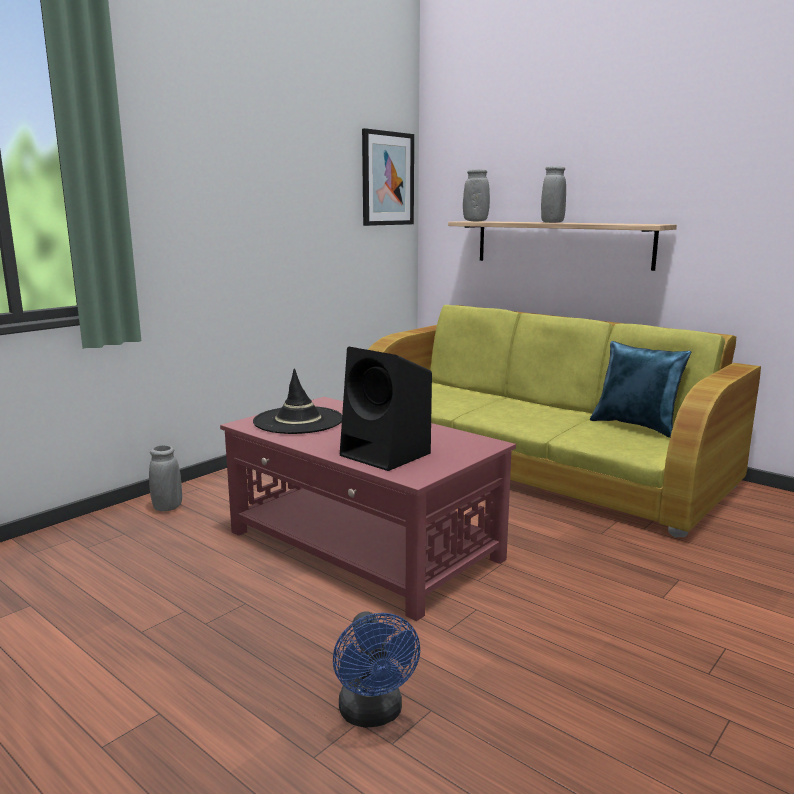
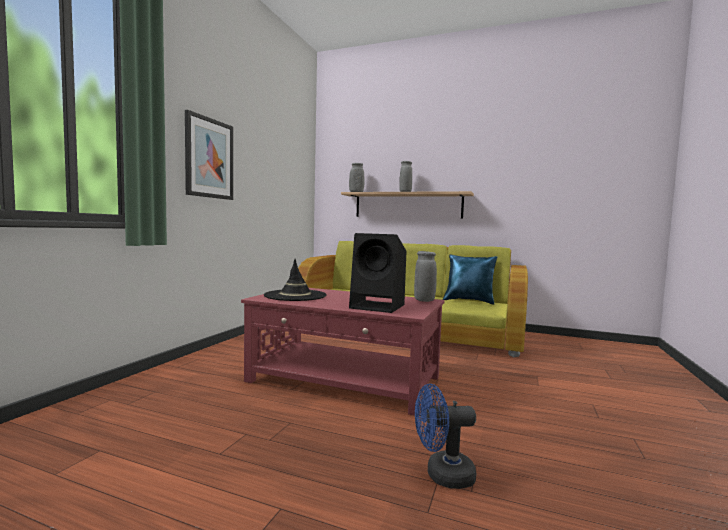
camera: 20 degrees left, 10 degrees down
(168, 507) = (181, 372): grey vase -> grey vase (424, 300)
(373, 714) = (442, 475): blue fan -> blue fan turned 120 degrees clockwise
(387, 179) = (301, 166): picture -> picture (209, 158)

